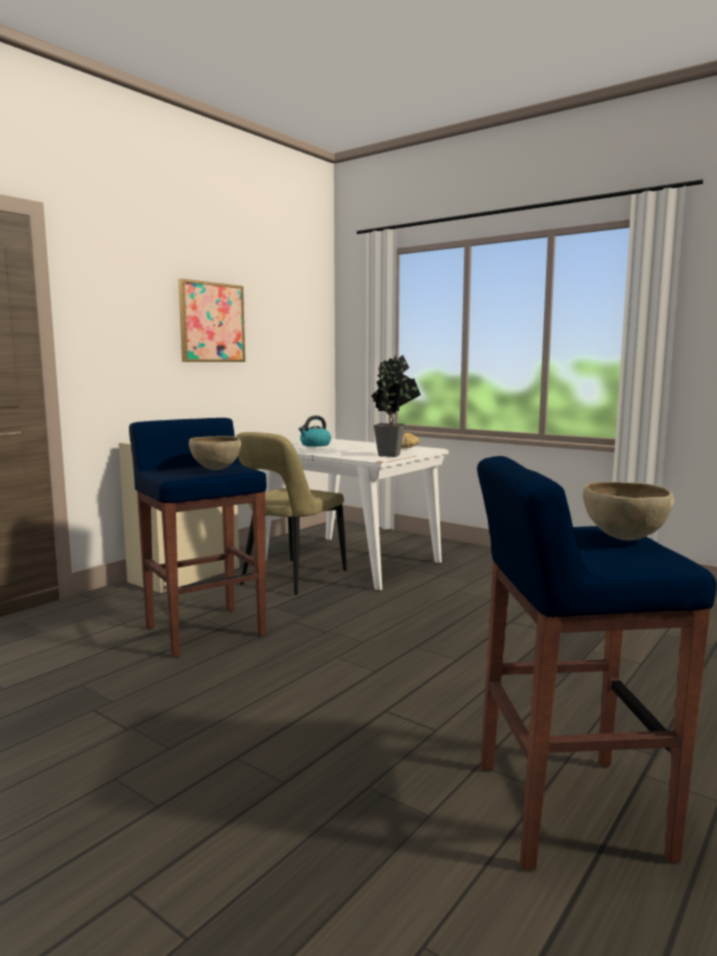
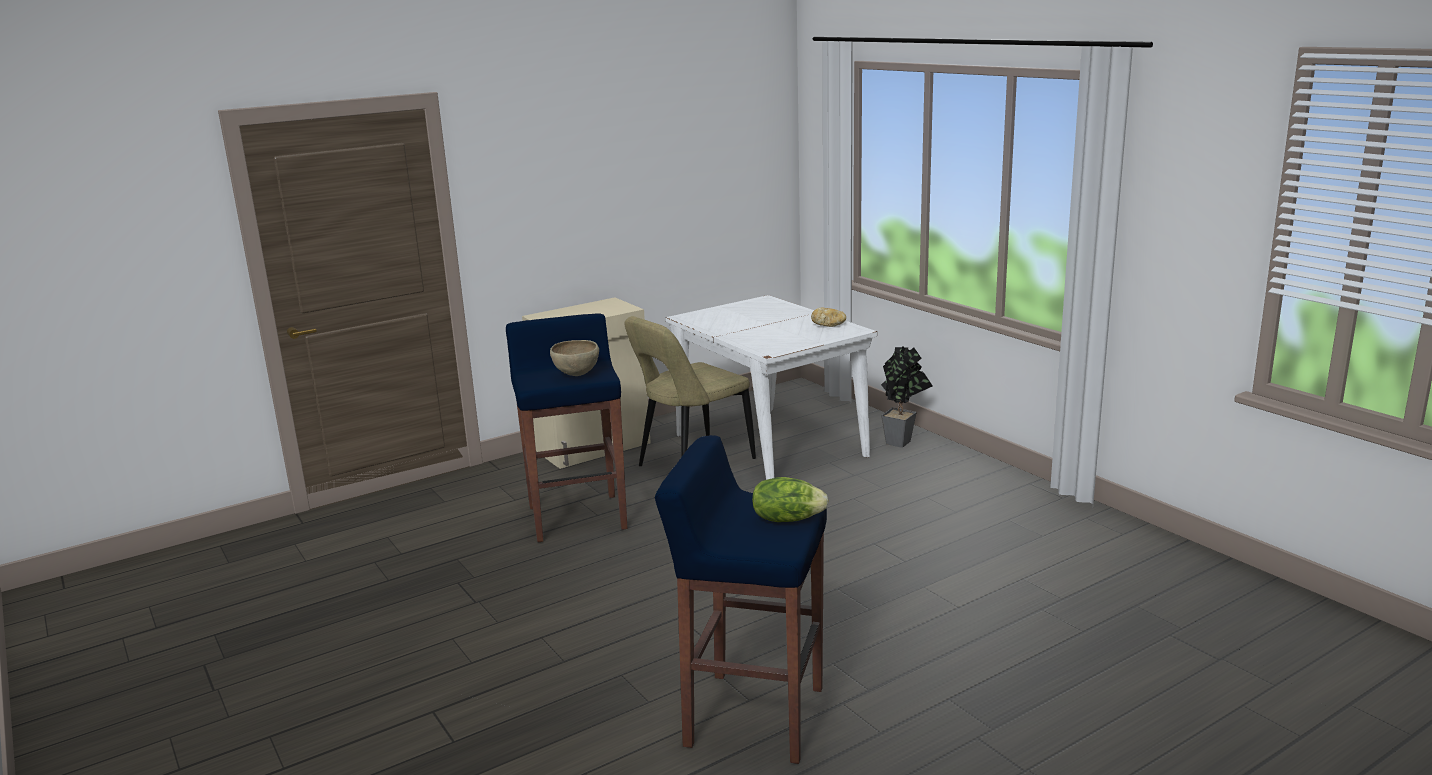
camera: 20 degrees right, 10 degrees up
(211, 322) = (626, 174): picture -> none
(315, 445) = (737, 312): kettle -> none
(392, 454) = (797, 341): potted plant -> potted plant (902, 441)
(623, 539) = (787, 519): brown bowl -> lettuce

